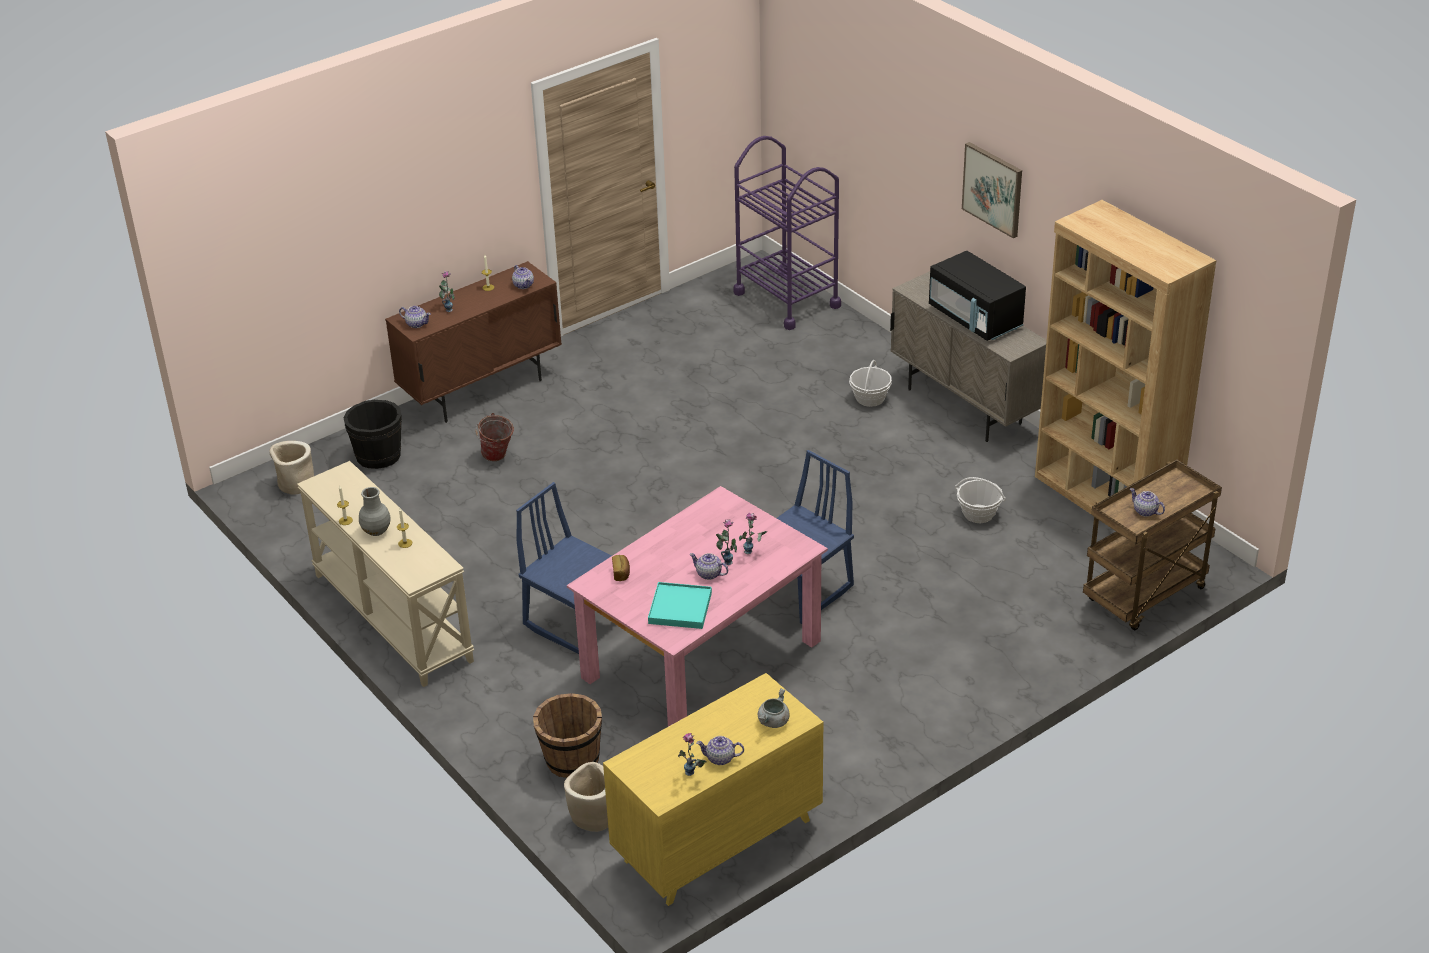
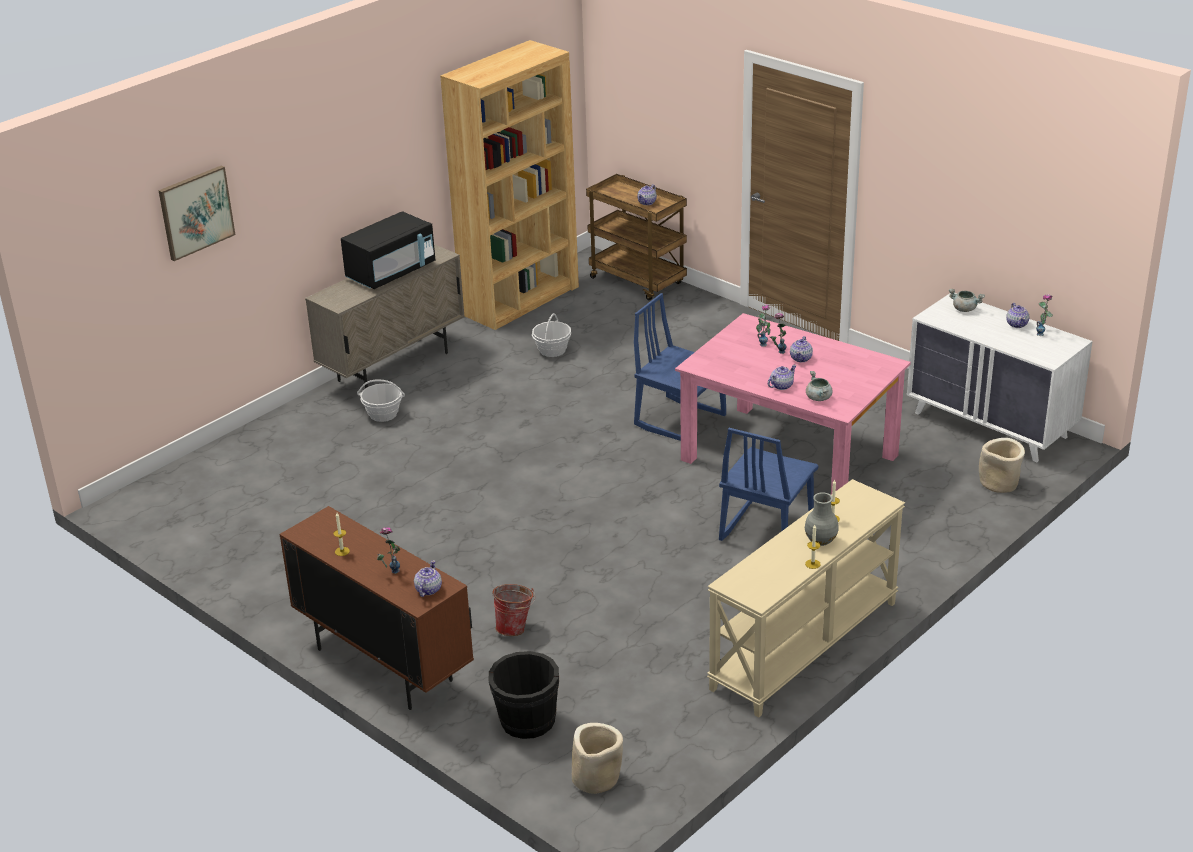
camera: 100 degrees left, 5 degrees down
(523, 285) = (336, 527): teapot -> teapot (781, 386)
(571, 760) = (943, 504): brown bucket -> none
(621, 573) = (819, 398): bread -> grey cooking pot
(680, 608) = (851, 366): turquoise tray -> none
(717, 842) = (991, 425): yellow dresser -> white dresser
(787, 299) = (196, 479): purple cart -> none
(993, 189) = (343, 162): picture -> picture (196, 212)

